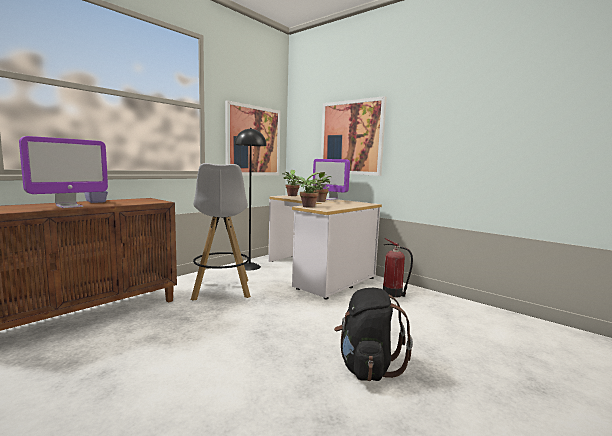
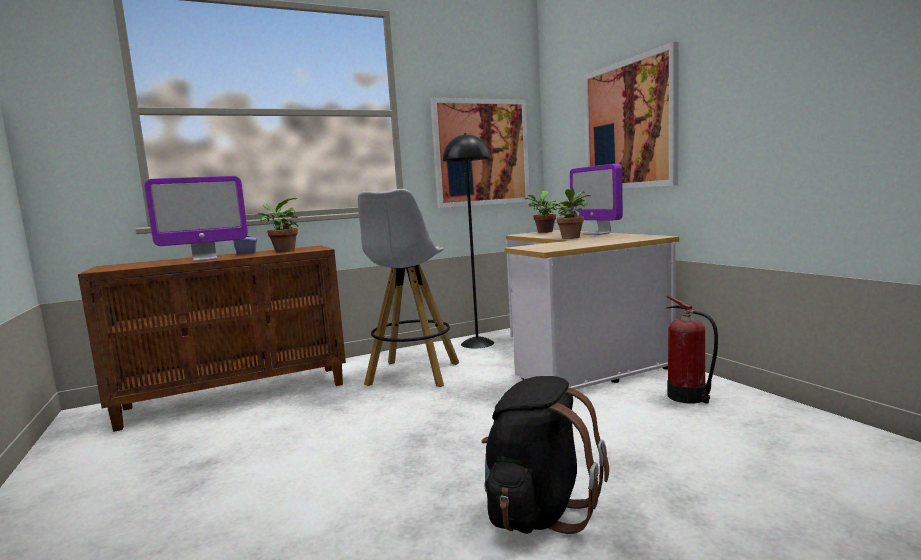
camera: 25 degrees right, 0 degrees up
(306, 206) = (527, 246): potted plant -> potted plant (282, 251)

